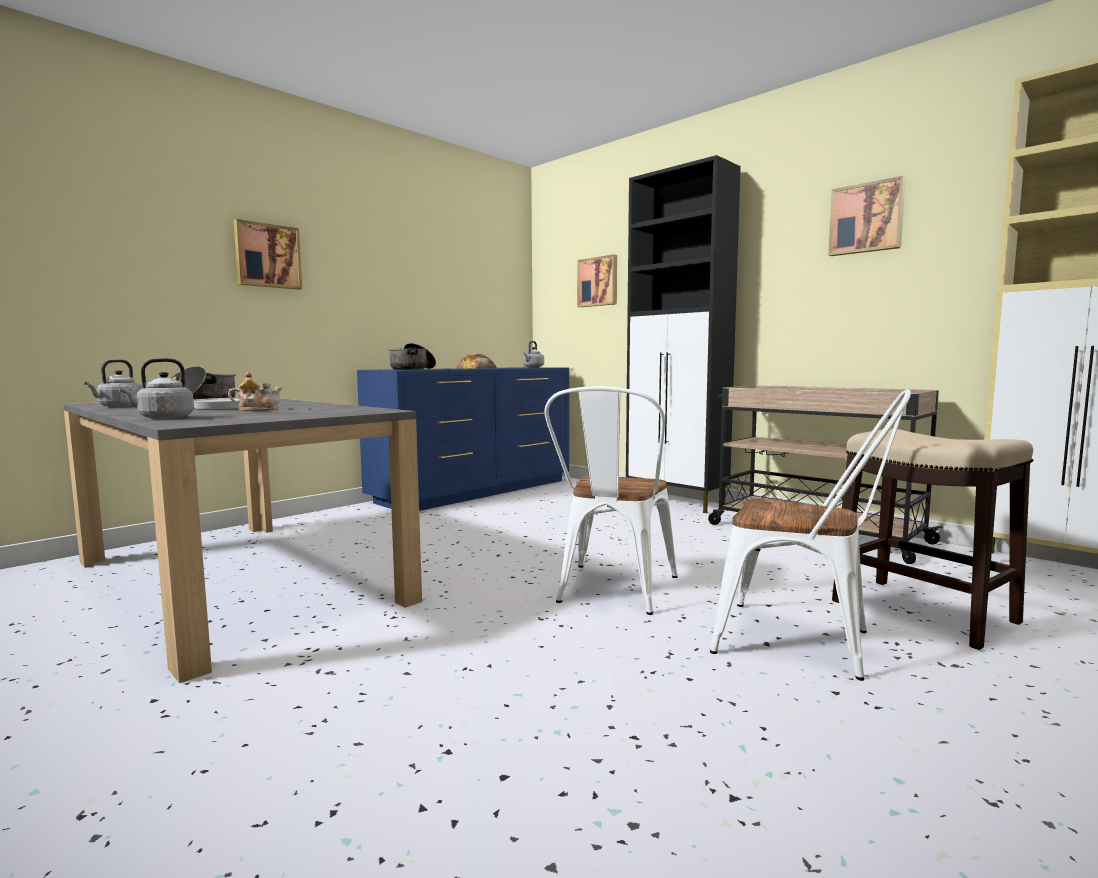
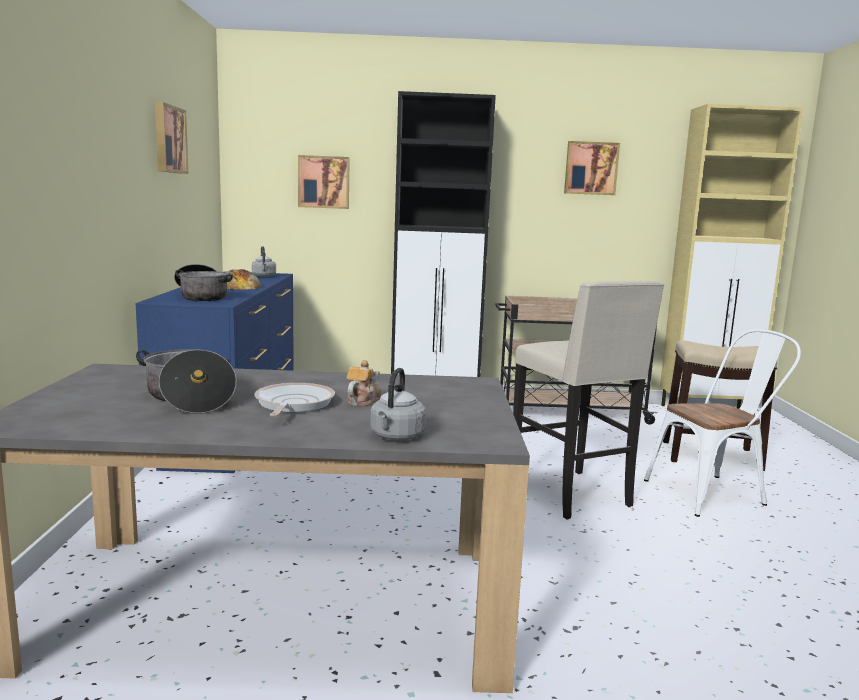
camera: 45 degrees left, 5 degrees up
(119, 407) = (144, 426): grey kettle -> none
(267, 256) = (64, 155): picture -> picture (168, 139)
(612, 592) = (573, 495): white chair -> beige stool

